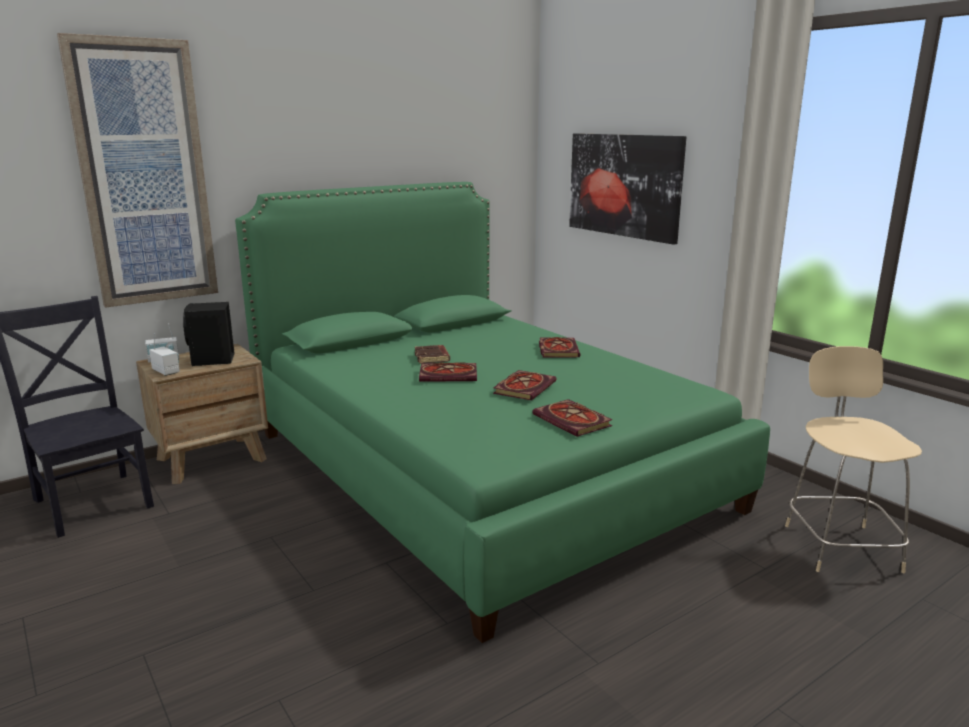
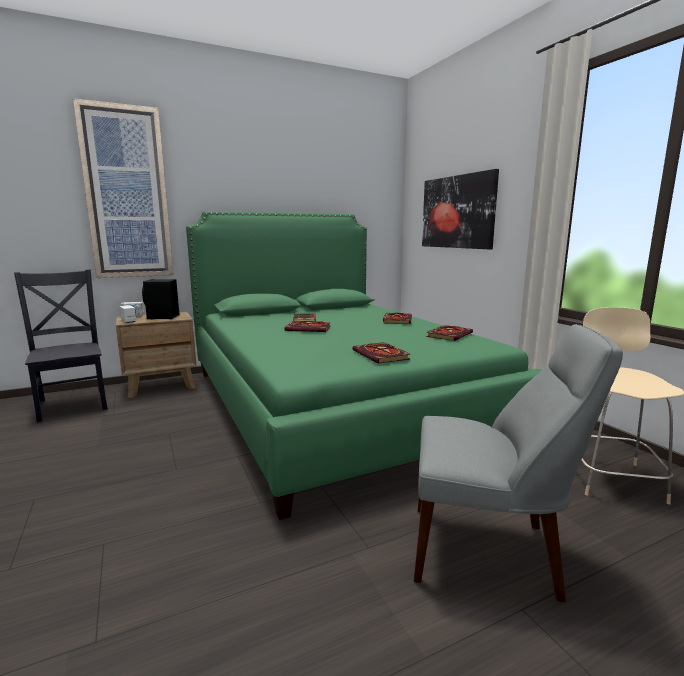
camera: 10 degrees right, 5 degrees down
(524, 387) = (357, 336): book -> book (449, 335)
(730, 651) = (490, 551): none -> grey chair

